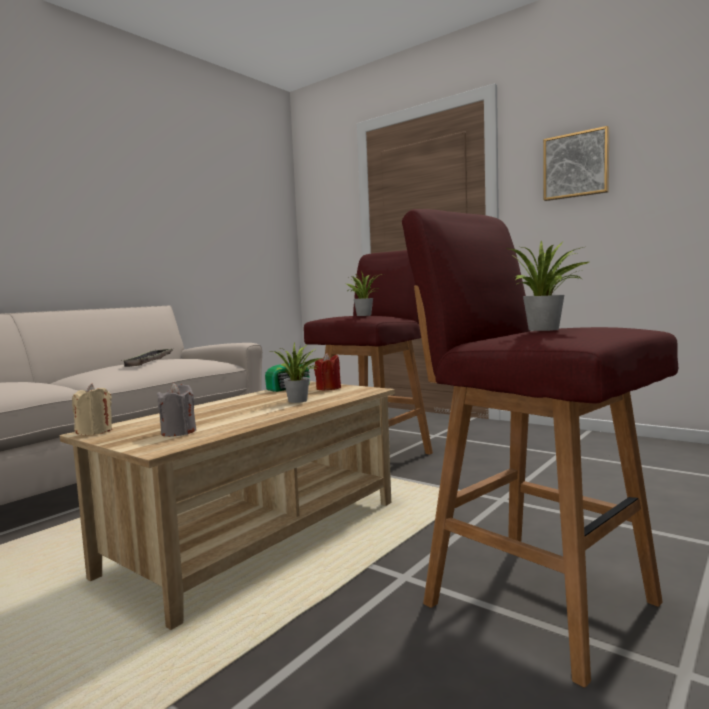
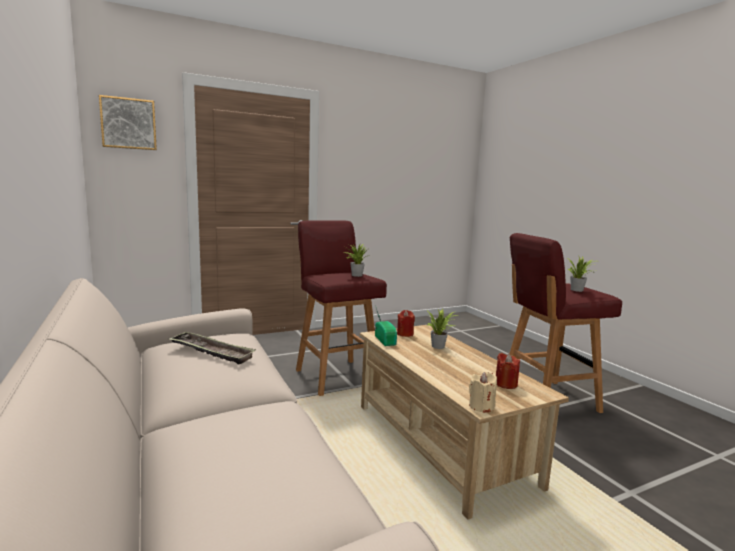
camera: 65 degrees left, 5 degrees up
(178, 432) = (506, 384): grey candle -> red candle
(576, 165) = (366, 163): picture -> picture (128, 123)

